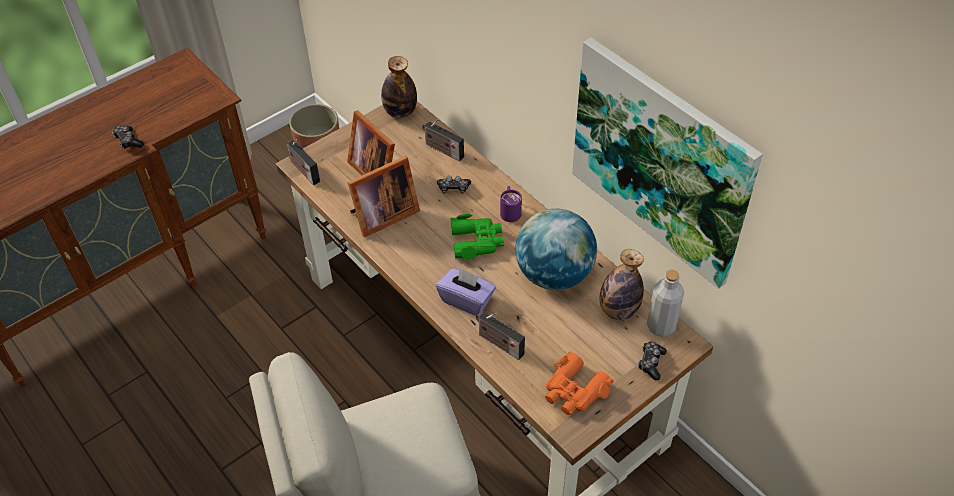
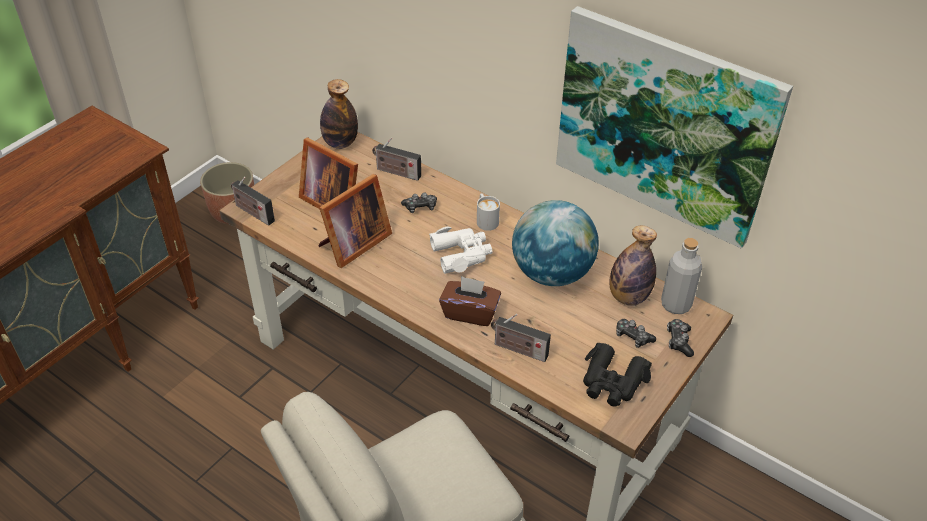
camera: 15 degrees left, 5 degrees down
(128, 141) = (50, 206): game controller -> game controller (632, 337)
(466, 300) = (470, 312): purple tissue box -> brown tissue box
(477, 241) = (461, 254): green binoculars -> white binoculars
(510, 210) = (485, 219): purple mug -> white mug
(574, 391) = (612, 382): orange binoculars -> black binoculars

